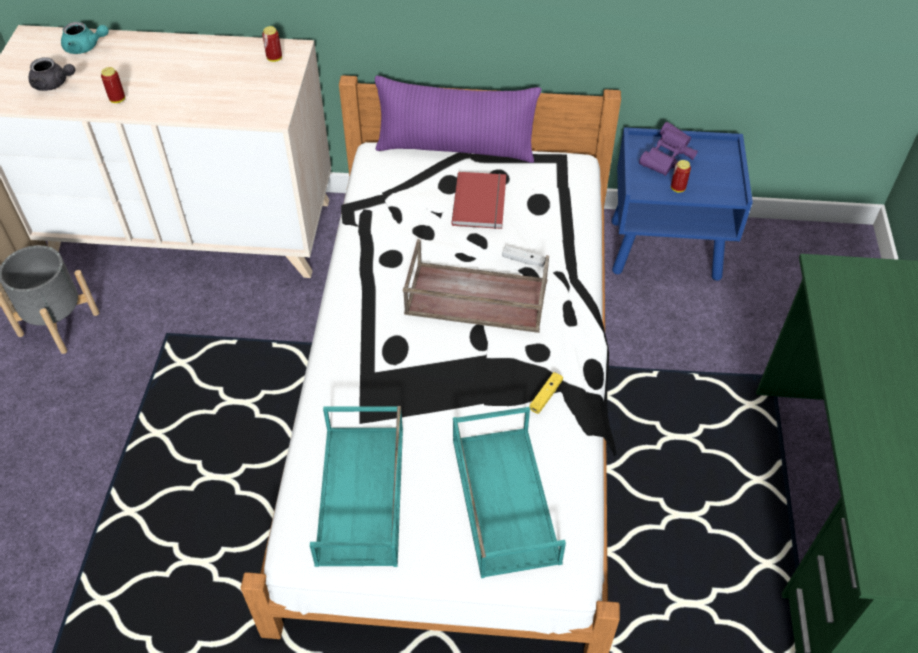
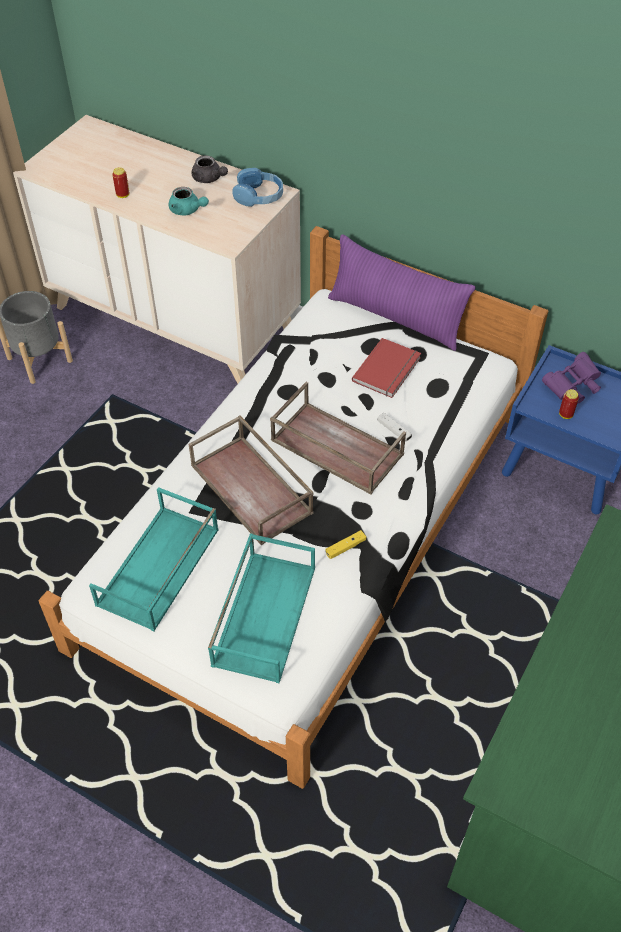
camera: 25 degrees right, 0 degrees up
(54, 84) = (84, 169): grey teapot -> grey teapot (209, 179)
(85, 47) = (123, 146): turquoise teapot -> turquoise teapot (187, 210)
(274, 58) = (259, 196): can -> blue headphones
(415, 372) = (253, 489): none -> brown tray

